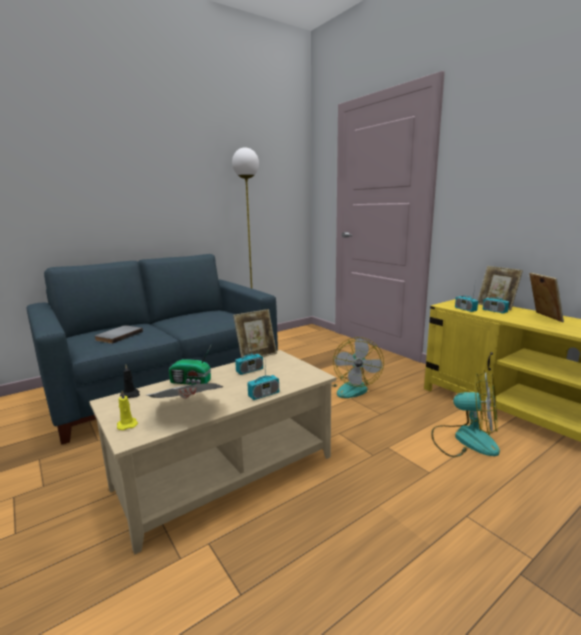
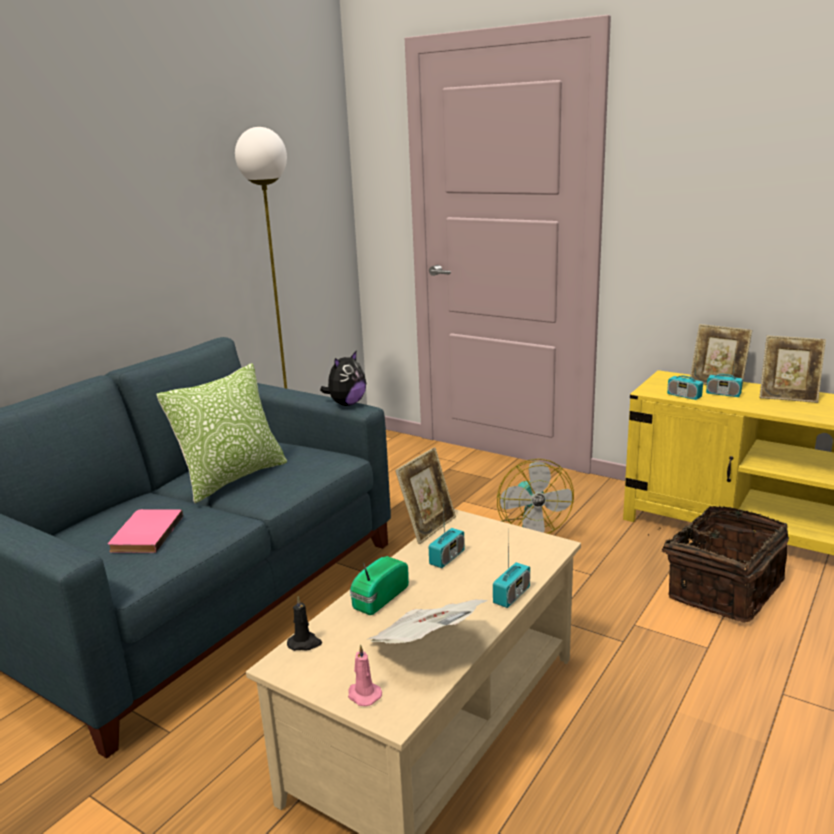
camera: 20 degrees left, 5 degrees up
(118, 336) = (144, 534): grey book -> pink book
(127, 424) = (363, 695): yellow candle -> pink candle
(185, 321) = (232, 478): none -> pillow
(191, 382) = (378, 598): radio -> radio turned 135 degrees clockwise
(257, 292) = (346, 404): none -> plush toy
(465, 439) = (721, 588): fan -> basket
(542, 317) = (788, 397): picture frame -> picture frame turned 135 degrees clockwise

